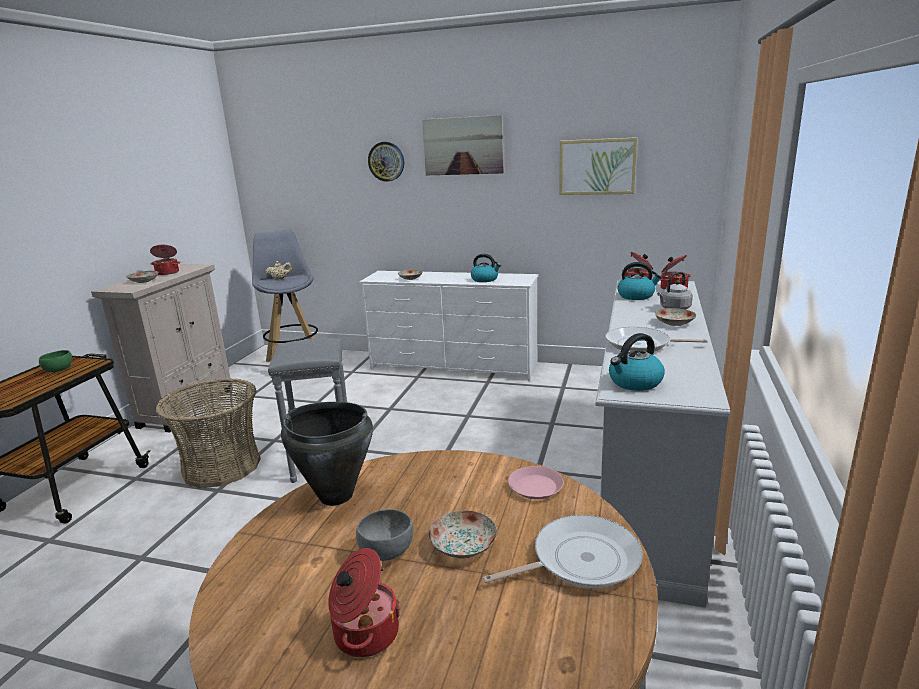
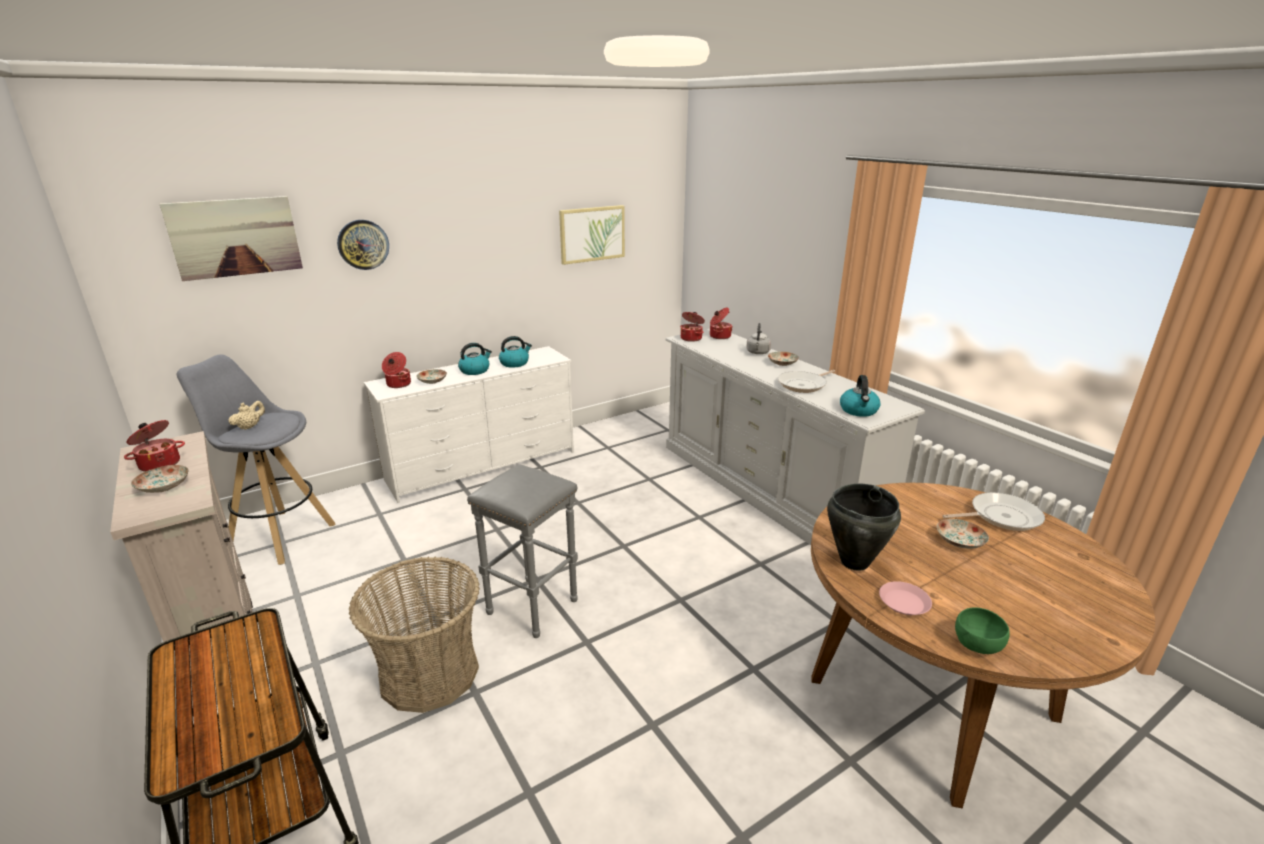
camera: 50 degrees left, 5 degrees up
(58, 370) = (215, 662): green bowl -> green bowl (977, 645)
(364, 633) = (1025, 603): cooking pot -> cooking pot (398, 384)
(386, 552) = (945, 568): grey bowl -> none
(463, 146) = (460, 220): picture -> picture (235, 237)
(535, 487) = (913, 496): pink plate -> pink plate (903, 602)
(579, 560) = (1001, 516): frying pan -> frying pan turned 60 degrees clockwise
(636, 296) = (713, 348): kettle -> kettle (475, 370)

